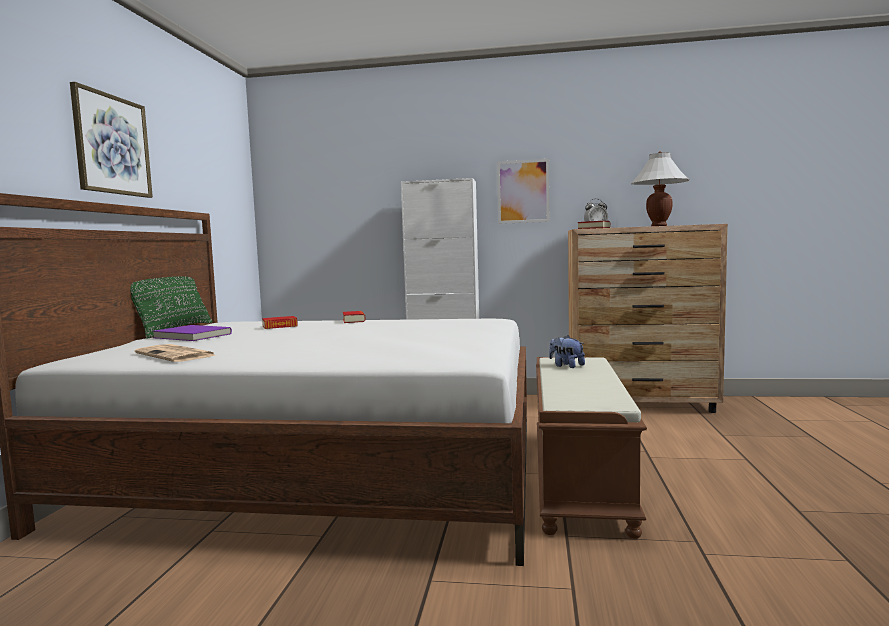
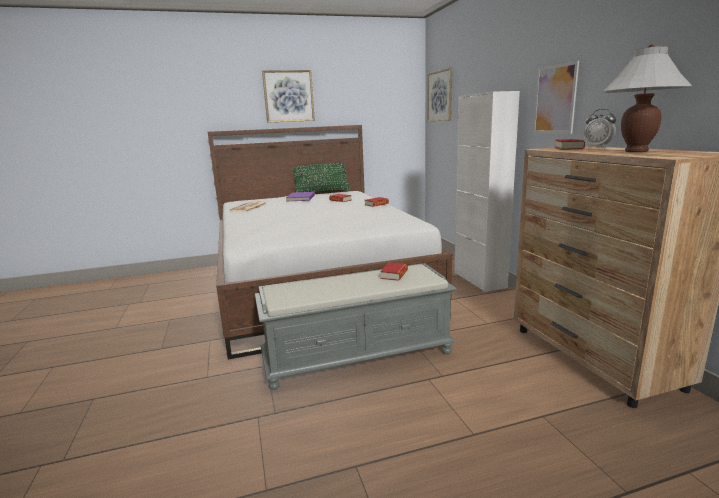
camera: 65 degrees right, 10 degrees up
(300, 184) = (440, 96): none -> picture
(566, 366) = (394, 274): plush toy -> book
(577, 477) = (358, 355): brown bench -> grey bench

